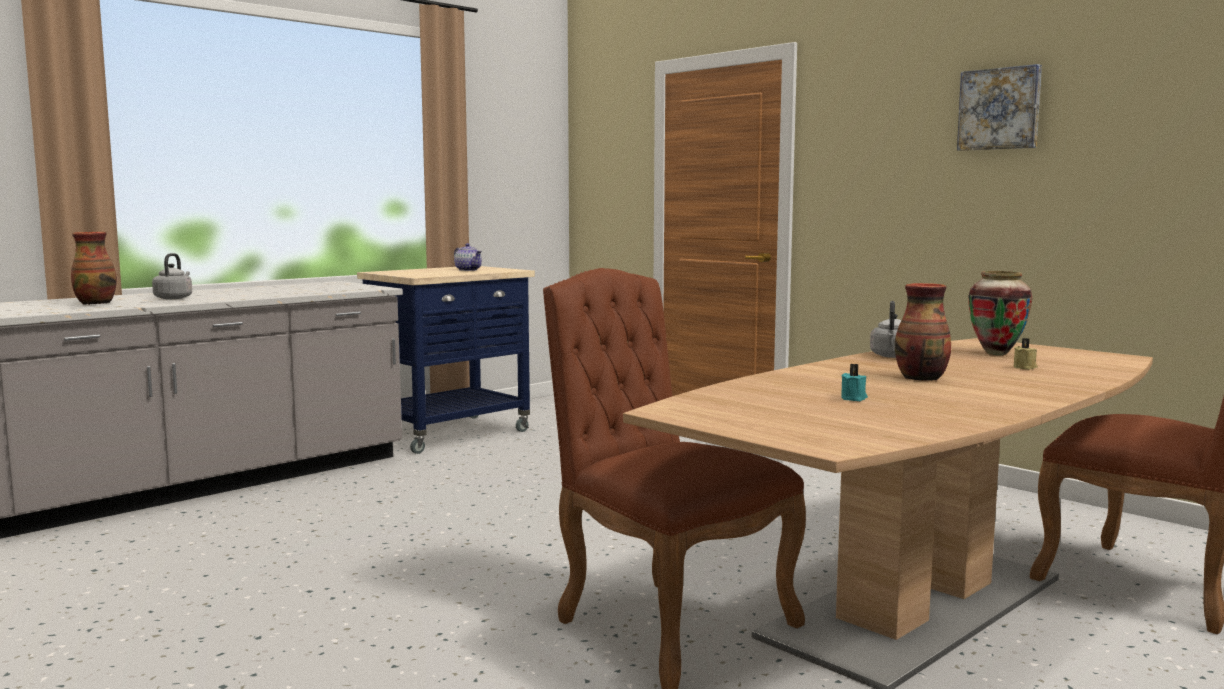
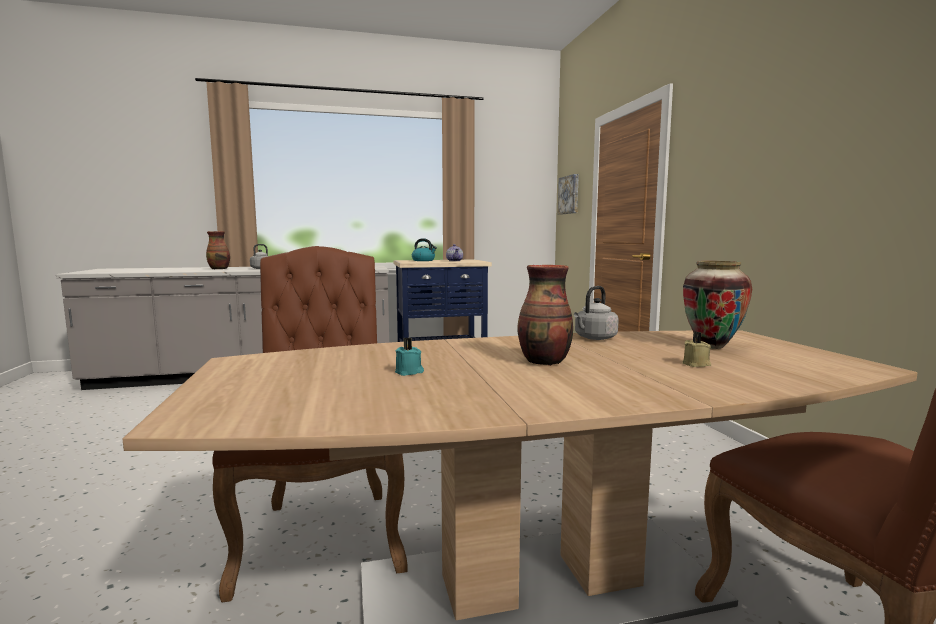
camera: 30 degrees right, 0 degrees up
(417, 271) = (423, 260): none -> kettle
(1000, 109) = (821, 107): picture -> picture (569, 195)

